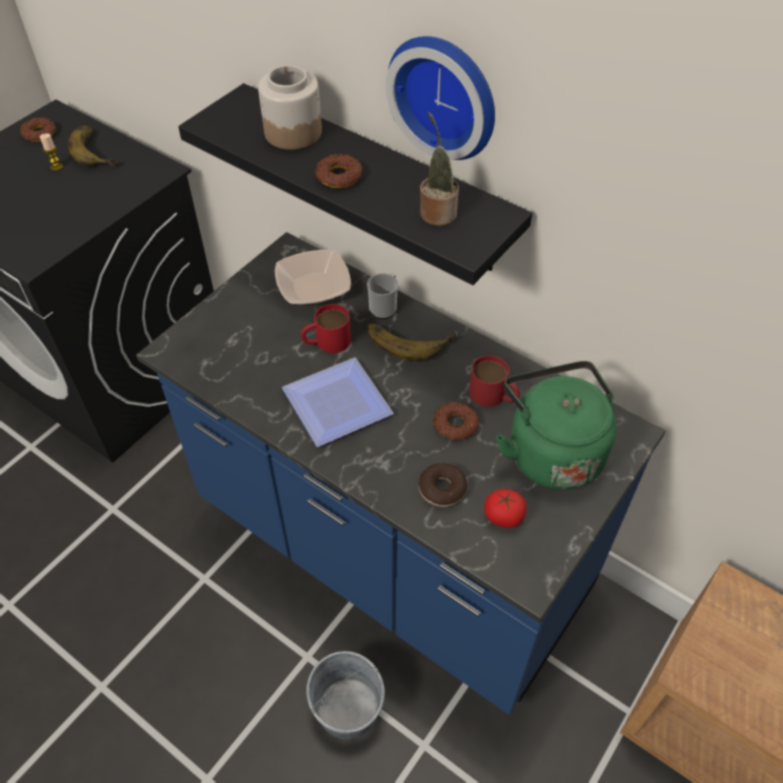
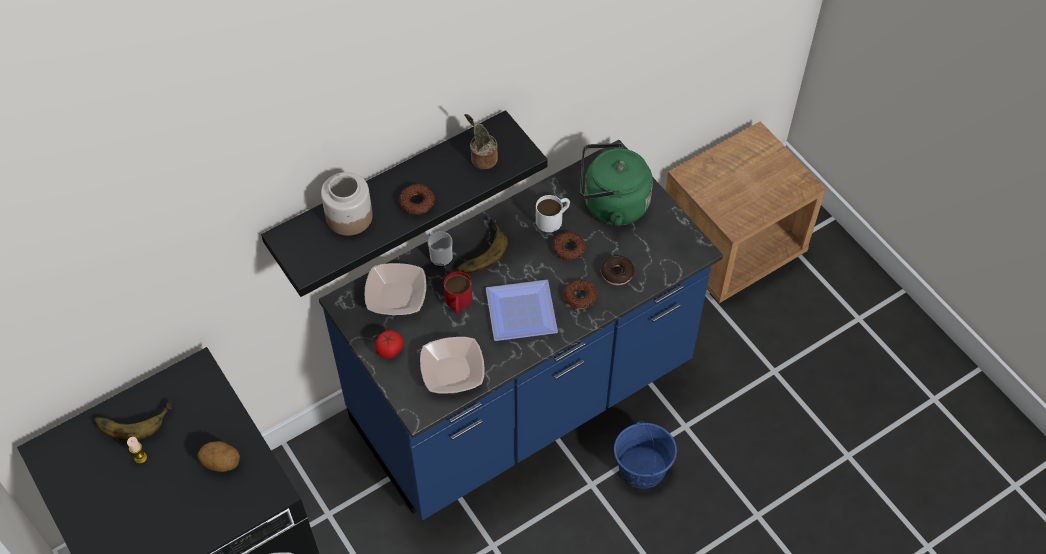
camera: 70 degrees left, 5 degrees up
(39, 134) = (74, 468): donut -> donut (580, 297)
(60, 217) = (222, 462): none -> potato
(229, 364) = (452, 371): none -> bowl
(348, 708) = (642, 467): grey bucket -> blue bucket
(446, 95) = (436, 101): wall clock -> none
(493, 396) = (553, 218): red mug -> white mug
(503, 516) = (649, 248): tomato -> tomato (390, 350)

